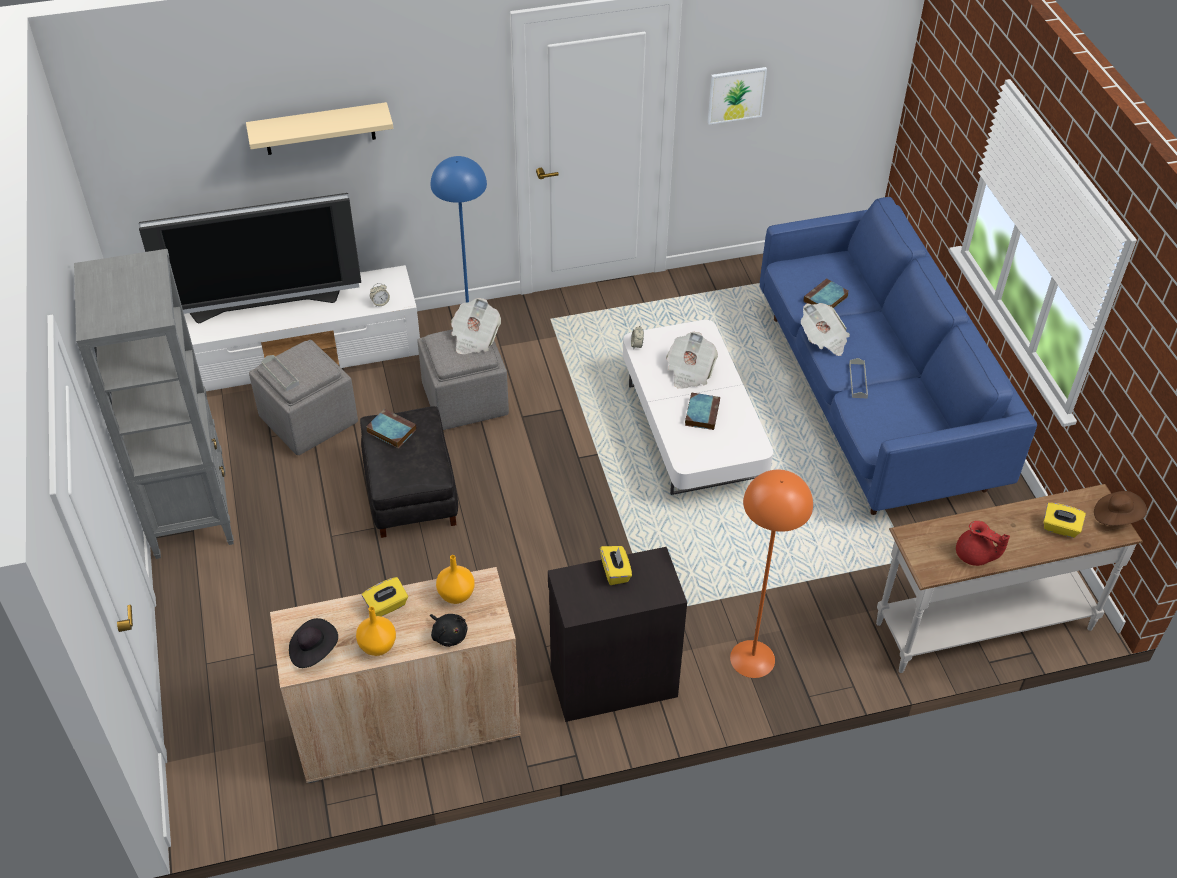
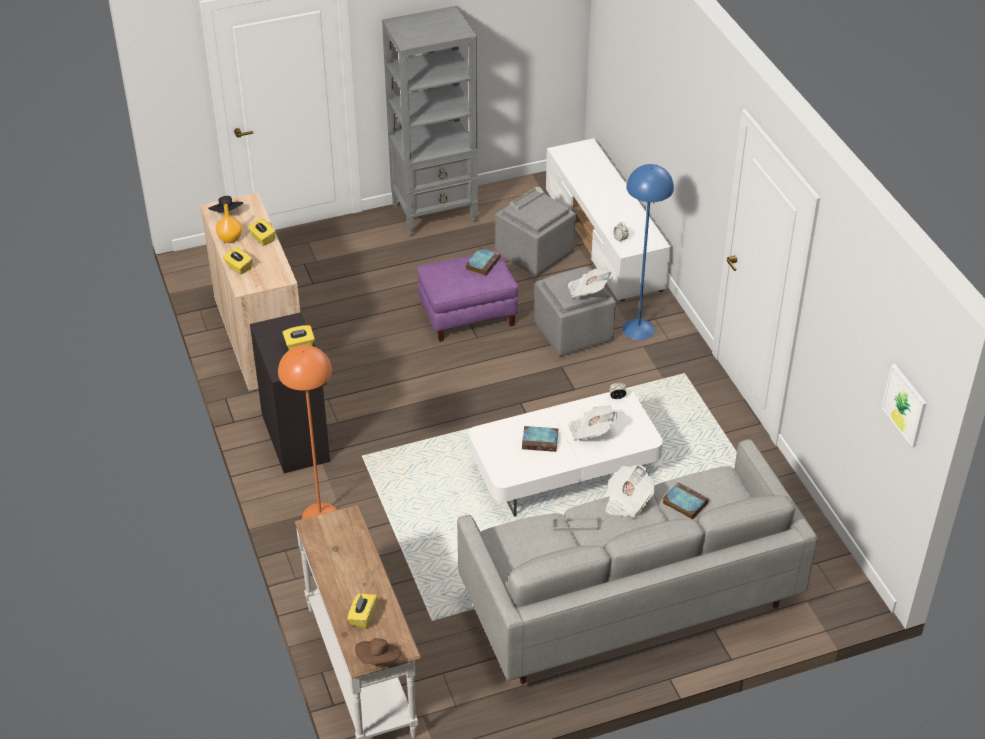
camera: 85 degrees right, 5 degrees down
(266, 304) = (604, 183): television -> none
(319, 129) = (662, 93): beige shelf -> none
(410, 493) = (468, 314): black ottoman -> purple ottoman
(449, 634) = (238, 267): black plush toy -> yellow tissue box
(455, 594) = (272, 267): orange vase -> none
(736, 95) = (831, 335): picture -> picture (905, 405)
(873, 402) = (627, 601): blue sofa -> grey sofa
(974, 556) = (328, 556): red teapot -> none

